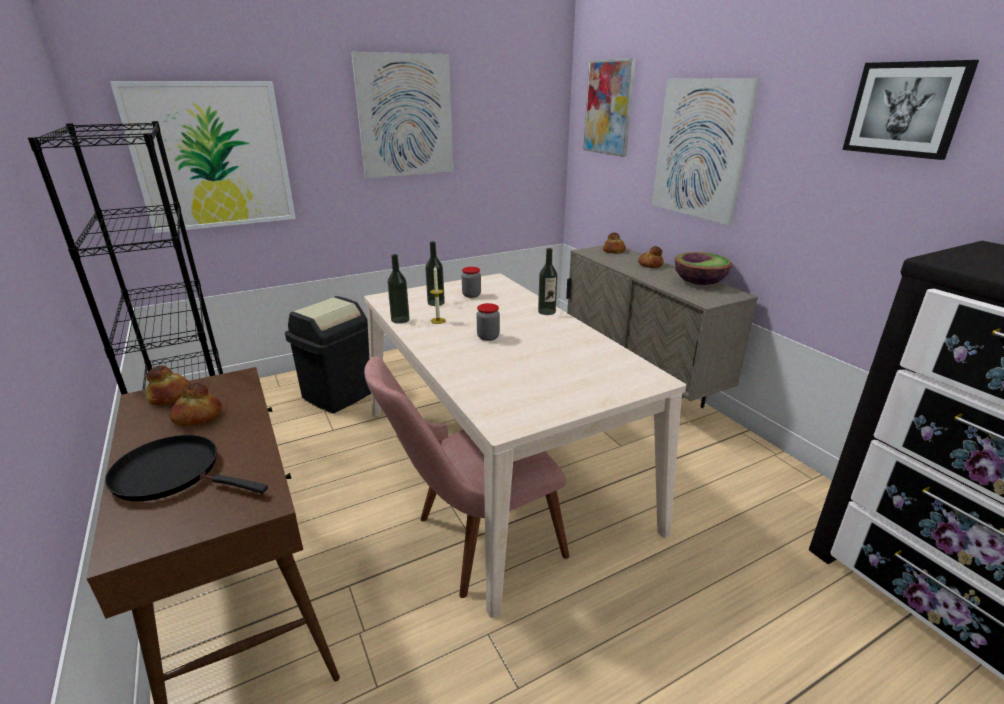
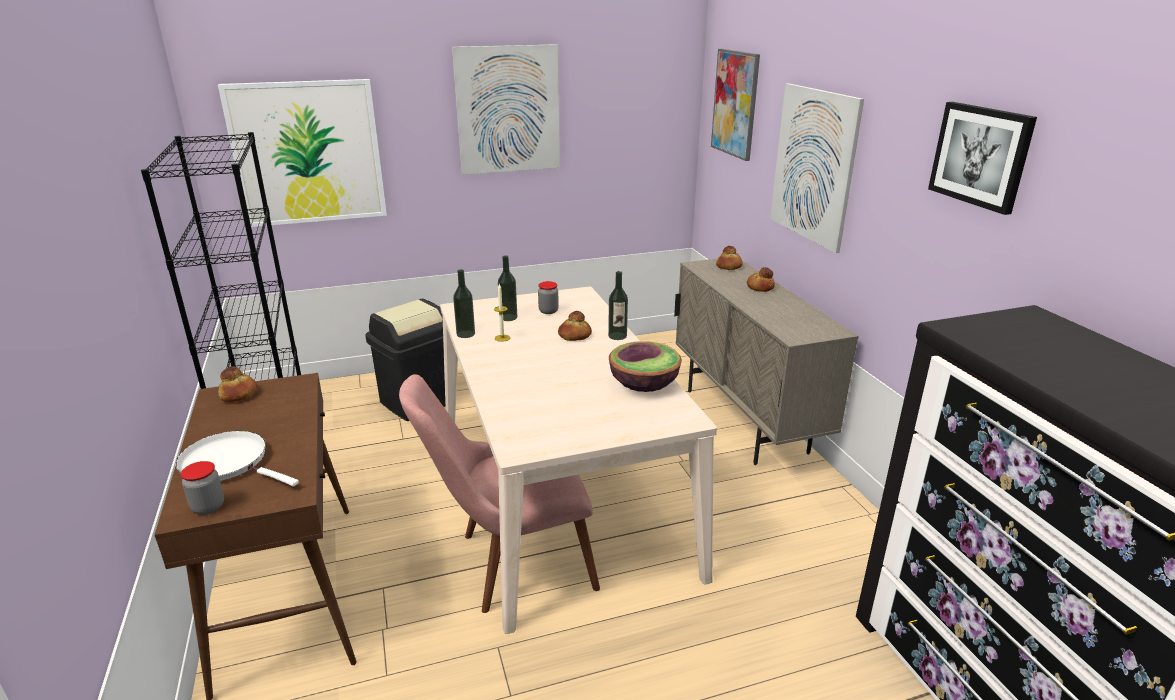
camera: 10 degrees right, 0 degrees up
(173, 473) = (229, 463): black frying pan -> white frying pan
(197, 417) = (257, 415): bread -> bread (574, 336)
(488, 337) = (544, 360): jar -> jar (208, 507)
(699, 282) = (802, 313): bowl -> bowl (644, 385)

